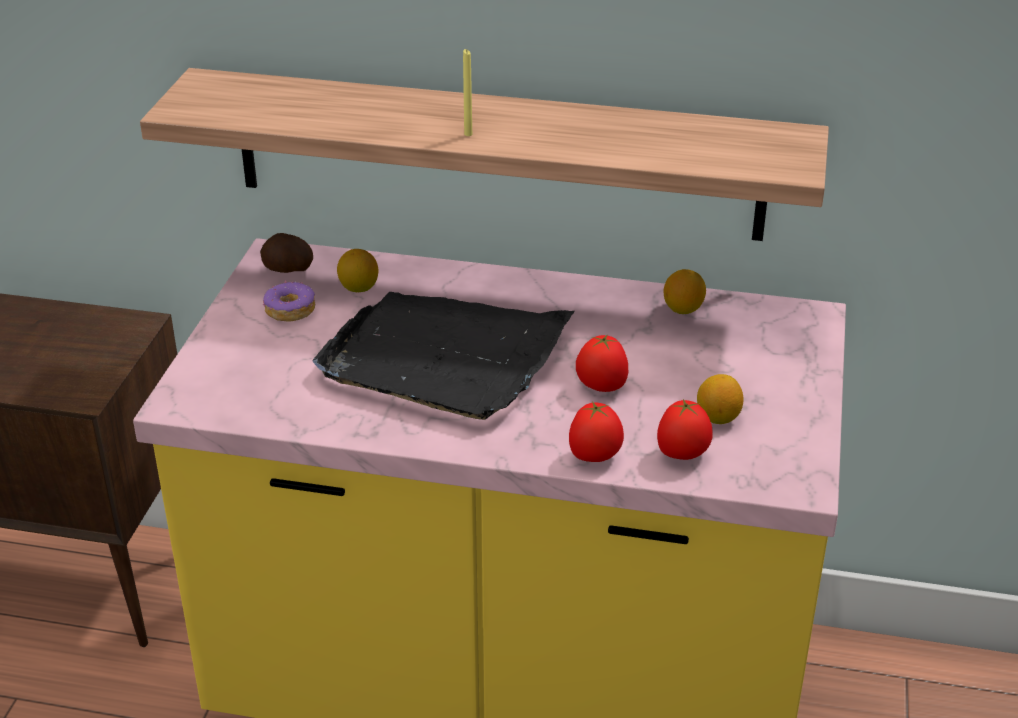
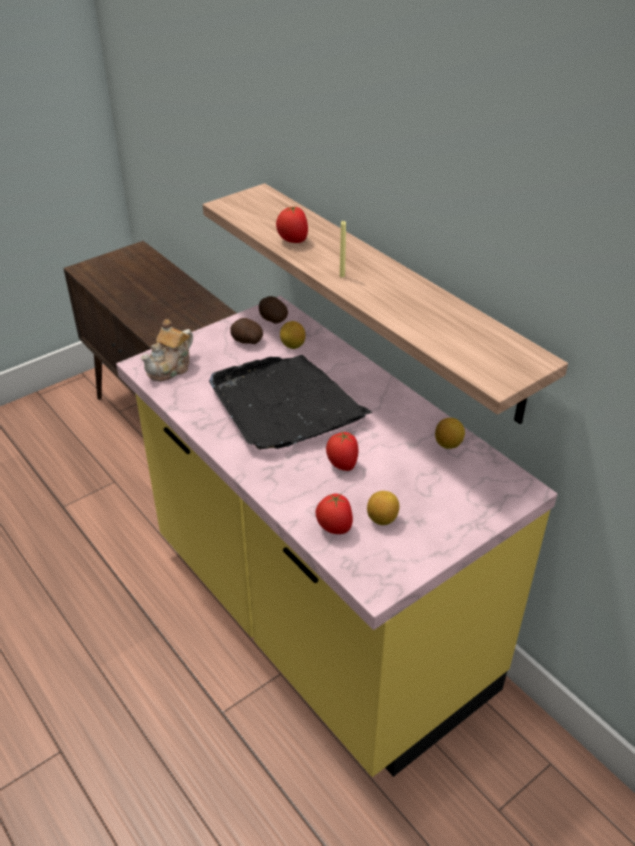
camera: 40 degrees right, 5 degrees up
(227, 388) = (170, 368): none -> teapot
(289, 310) = (246, 341): donut -> potato
(595, 457) = (287, 502): tomato -> tomato (292, 241)

